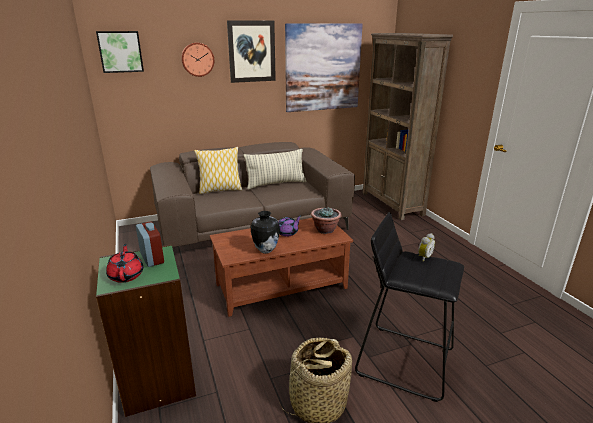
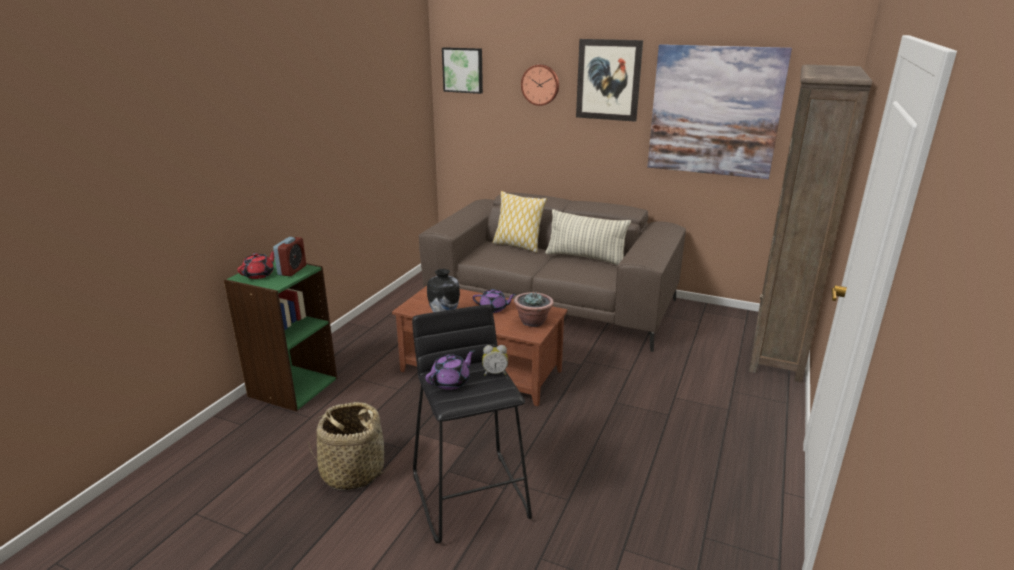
camera: 45 degrees right, 0 degrees up
(418, 275) = (451, 382): none -> purple teapot

